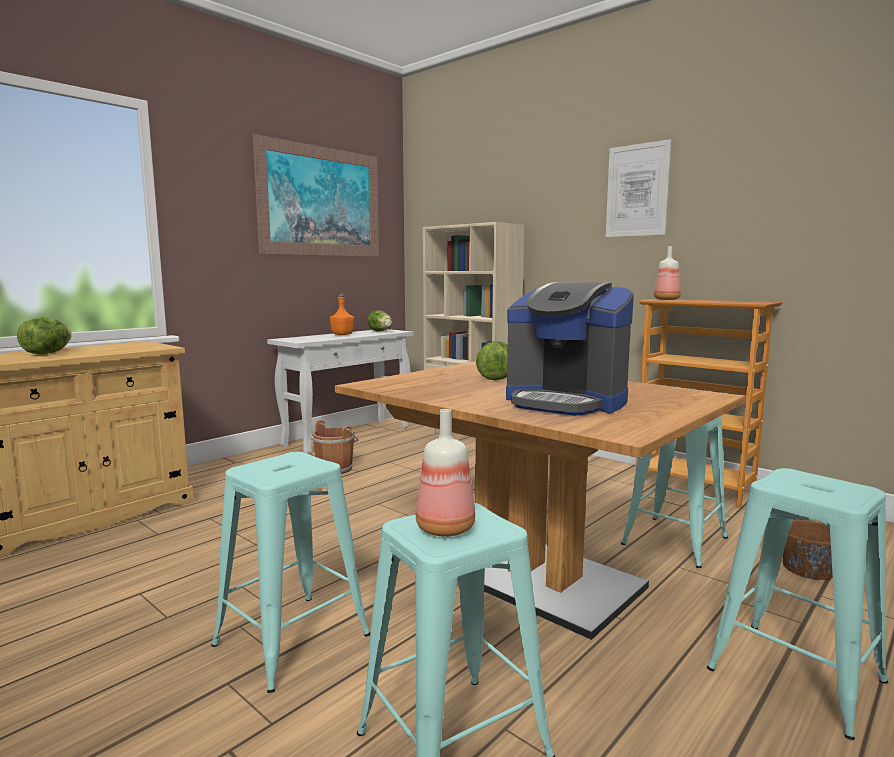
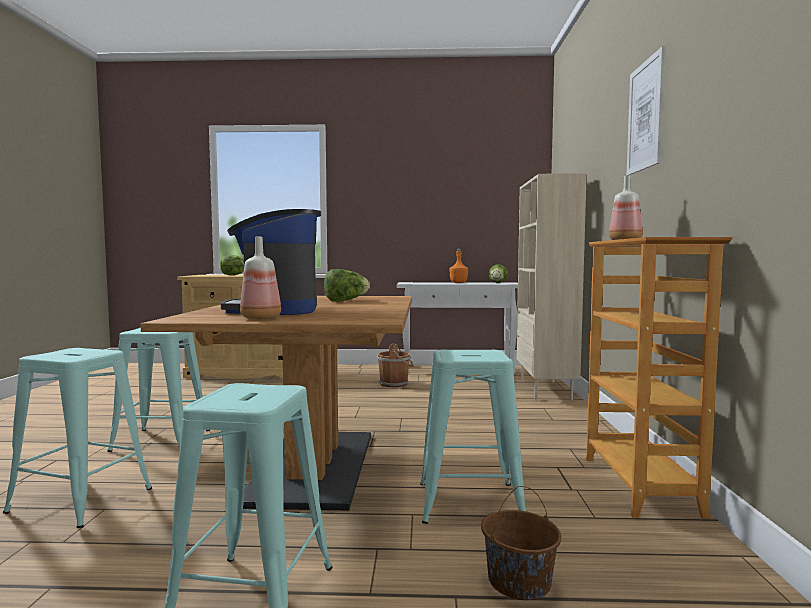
camera: 50 degrees right, 5 degrees down
(321, 202) = (456, 175): picture -> none
(443, 528) = (70, 353): bottle -> bottle (261, 318)

